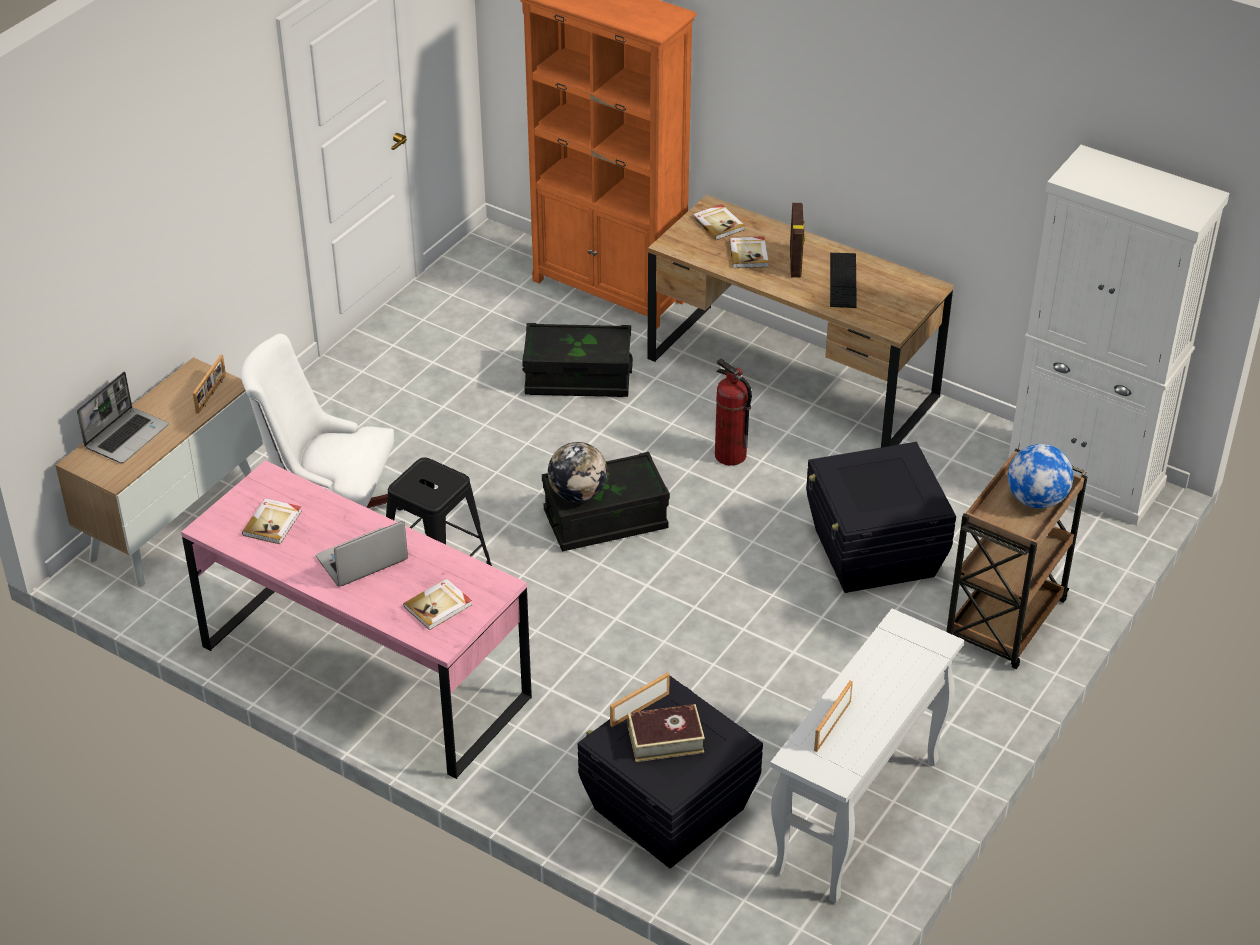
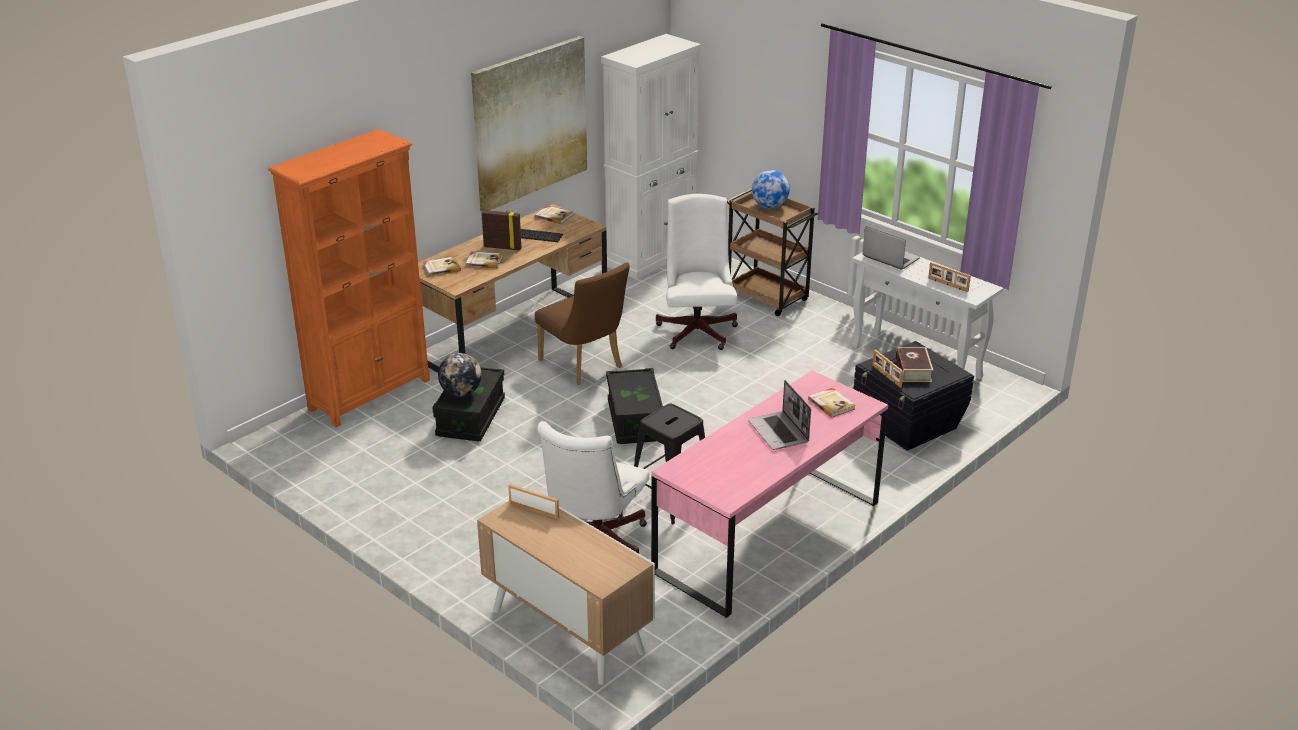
camera: 80 degrees left, 10 degrees down
(127, 436) = (576, 557): laptop -> laptop (889, 258)
(273, 523) = (729, 469): book -> book (554, 216)
(578, 494) = (642, 402): globe -> globe (461, 393)
(730, 455) = (584, 366): fire extinguisher -> brown chair
(873, 554) = (697, 329): black storage box -> white office chair
(936, 153) = (530, 122): none -> picture

